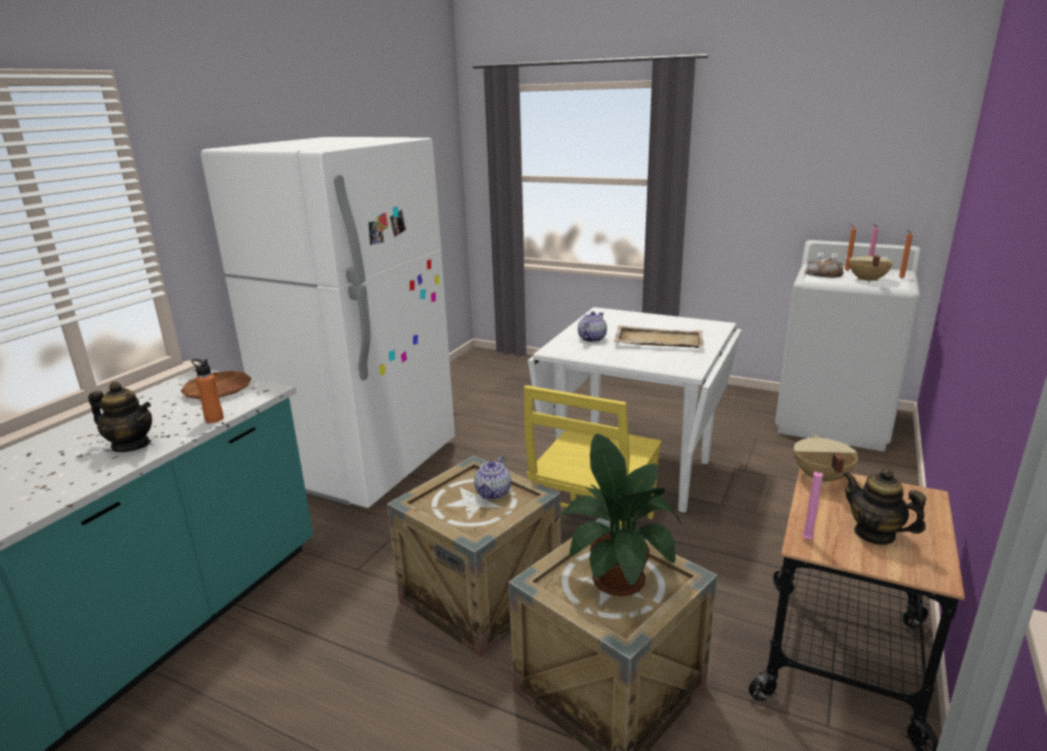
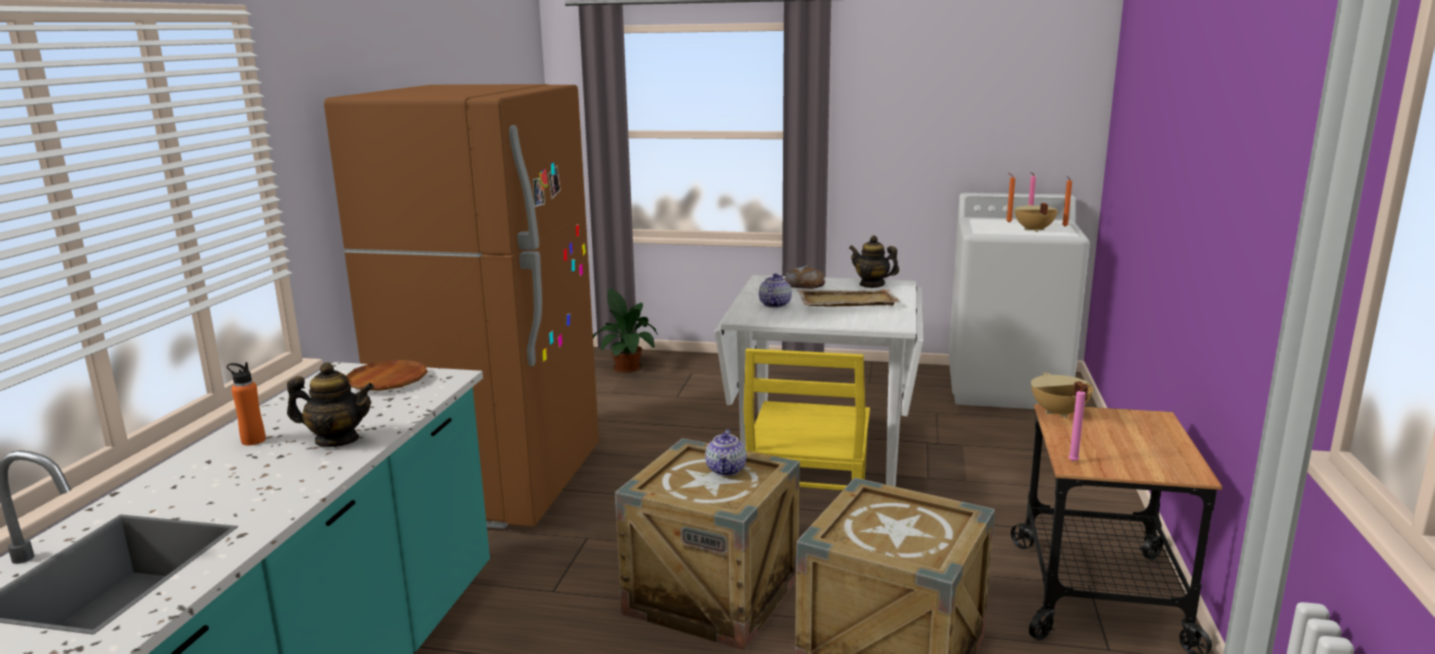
camera: 15 degrees left, 5 degrees down
(214, 419) = (414, 408): orange bottle -> orange bottle (253, 440)
(367, 463) = (499, 483): white fridge -> brown fridge
(617, 575) = (899, 522): potted plant -> potted plant (626, 366)
(823, 274) = (988, 226): bread -> bread (804, 284)
(874, 534) = (1128, 450): teapot -> teapot (872, 284)

